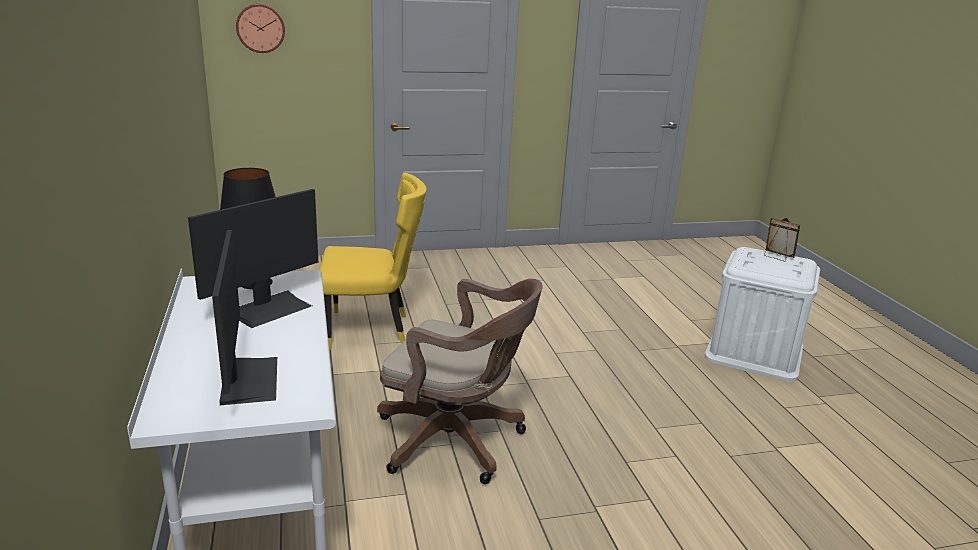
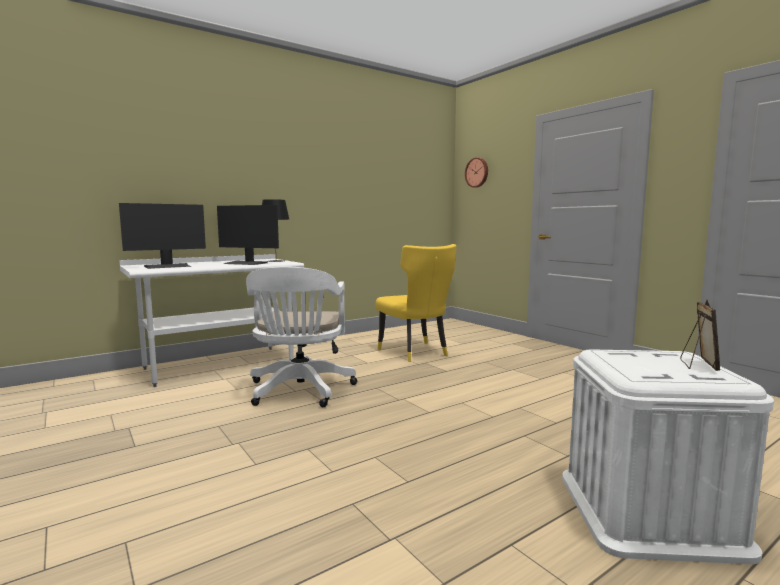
camera: 70 degrees right, 15 degrees down
(457, 441) = (299, 391): brown office chair -> white office chair

